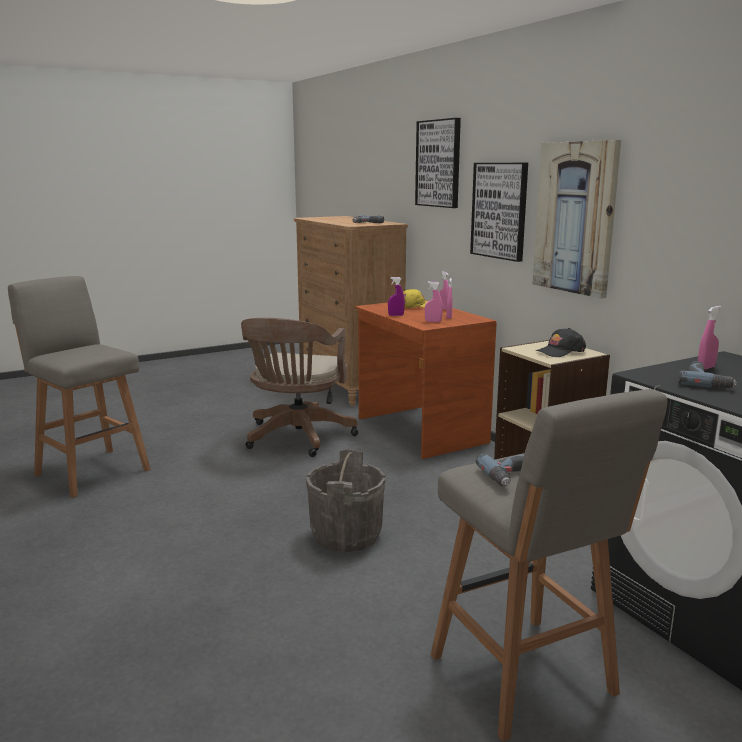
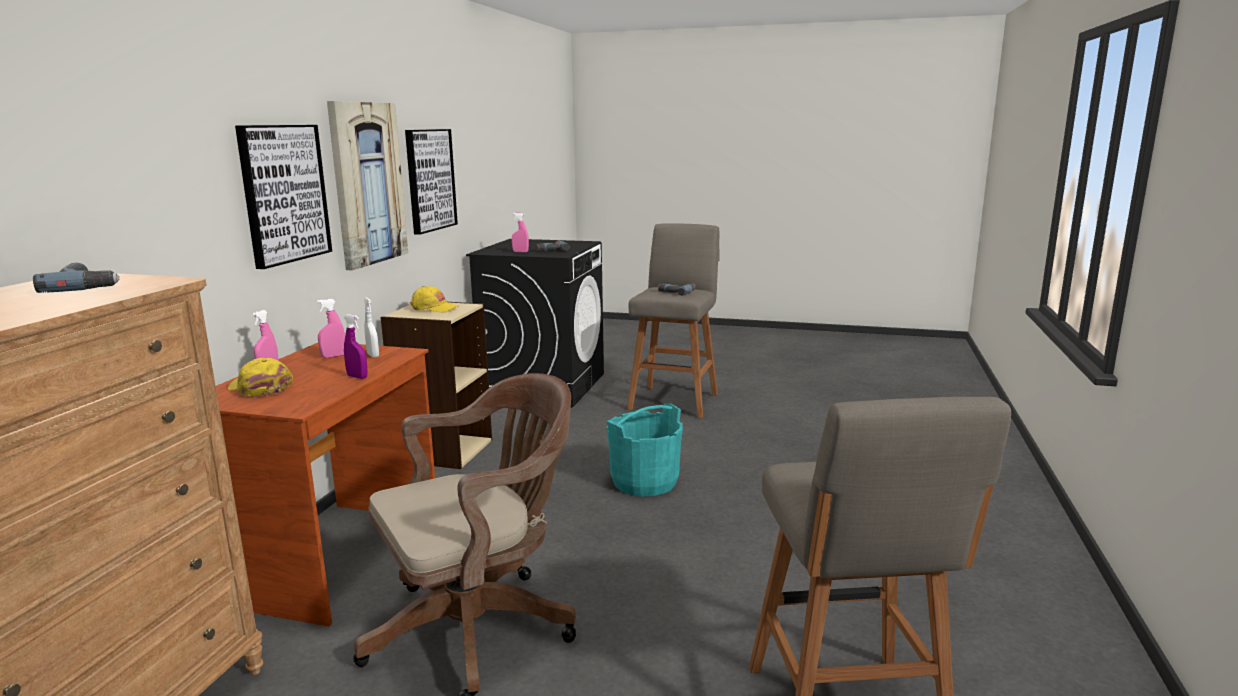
camera: 135 degrees left, 0 degrees up
(346, 535) = (644, 482): grey bucket -> turquoise bucket
(433, 321) = (373, 355): pink spray bottle -> white spray bottle
(439, 163) = (141, 127): picture -> picture (430, 180)
(560, 351) = (434, 308): black cap -> yellow cap

